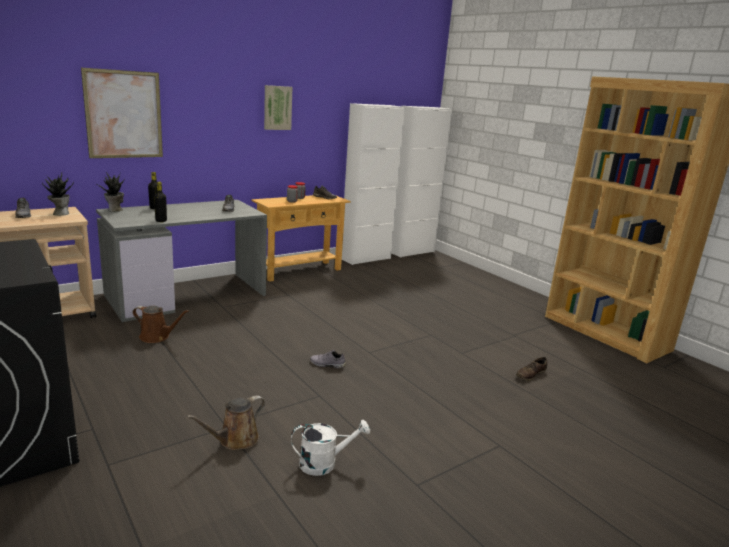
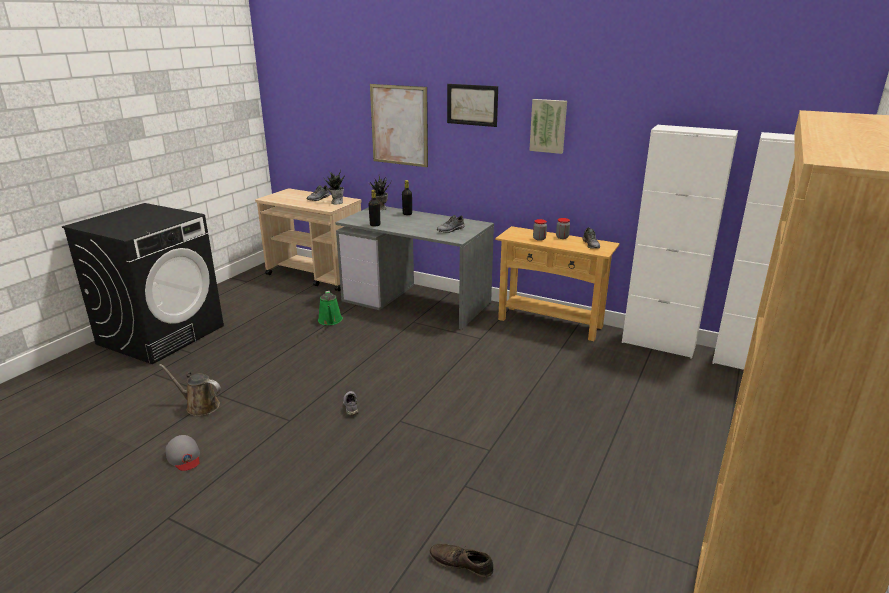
camera: 65 degrees right, 5 degrees up
(157, 337) = (330, 321): brown watering can -> green watering can
(208, 91) = (472, 105): none -> picture
(324, 463) = (184, 456): white watering can -> grey cap

